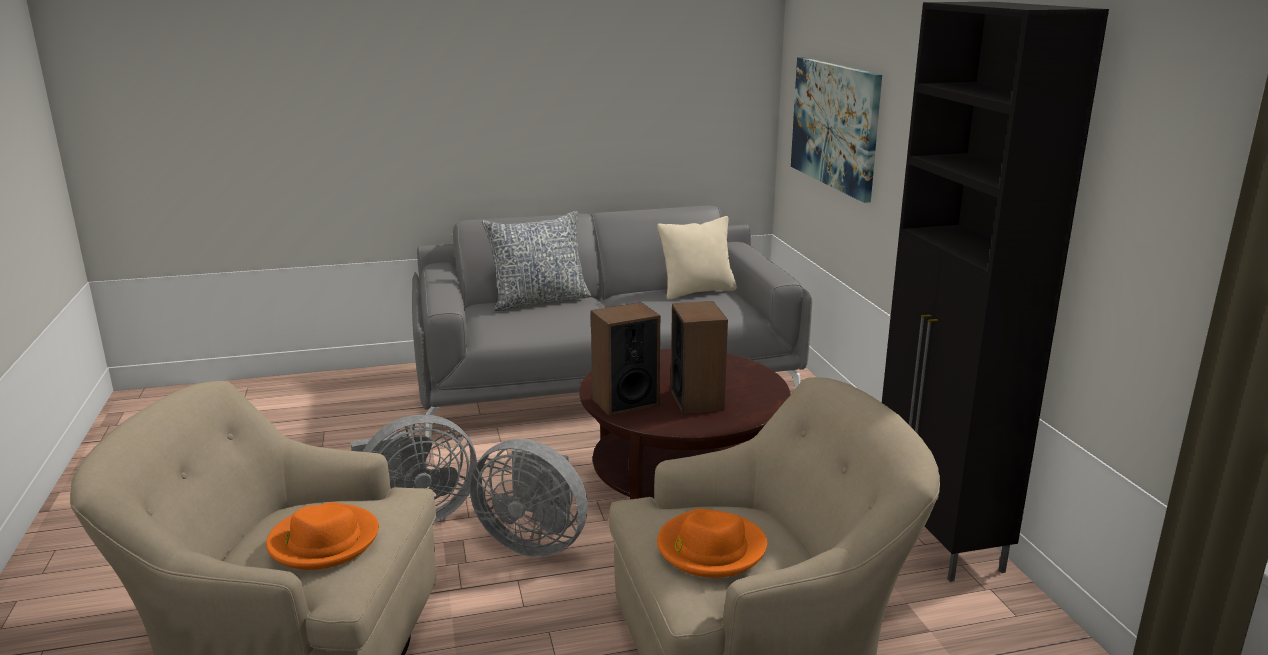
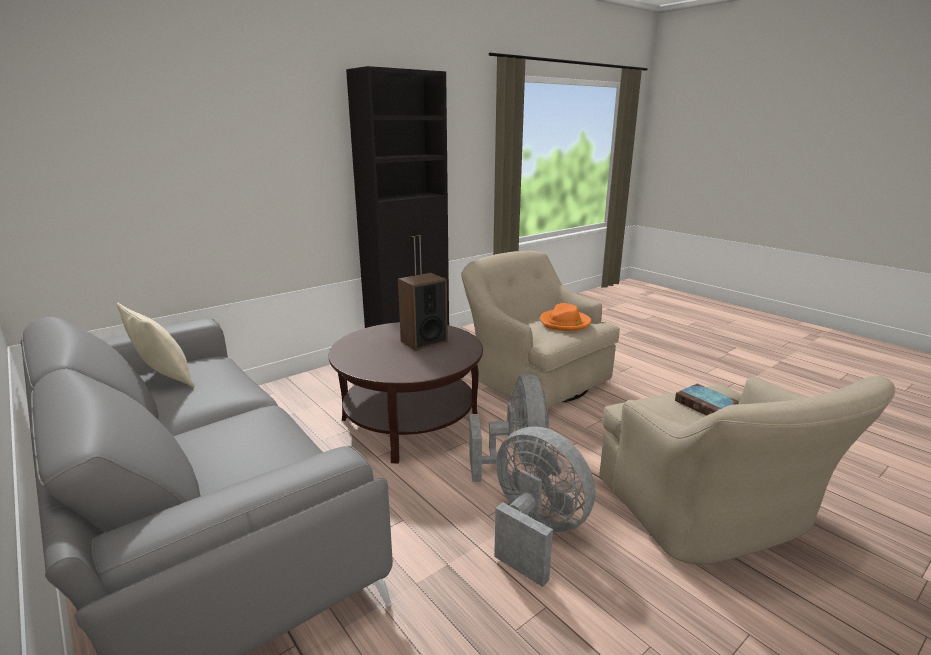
camera: 115 degrees left, 0 degrees up
(323, 541) = (707, 406): orange hat -> book
(539, 300) = (197, 460): pillow -> none
(625, 402) = (445, 359): speaker -> none
(835, 125) = (142, 184): picture -> none

